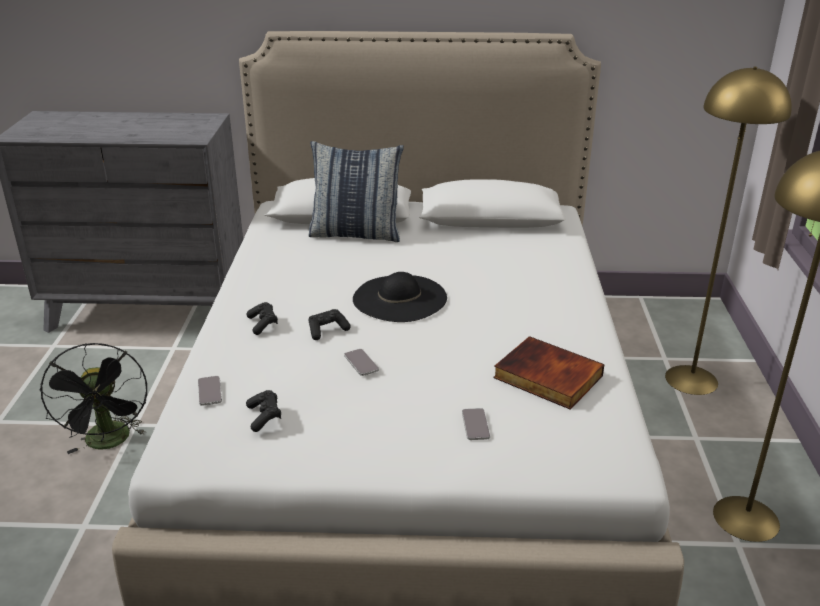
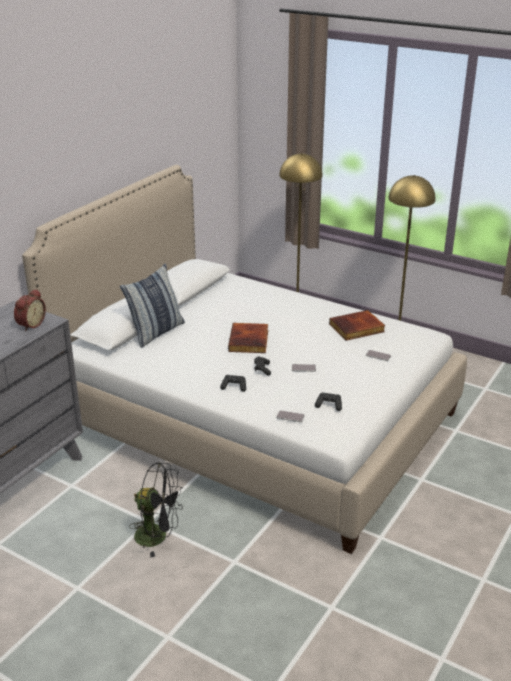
camera: 60 degrees left, 0 degrees up
(178, 133) = (30, 324): none -> alarm clock
(399, 298) = (250, 341): black hat -> book

